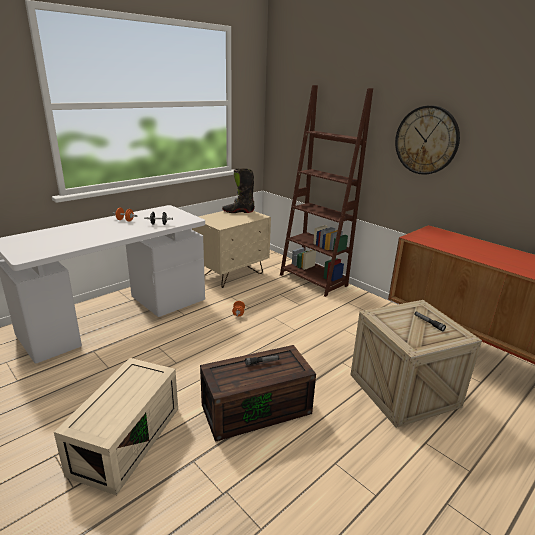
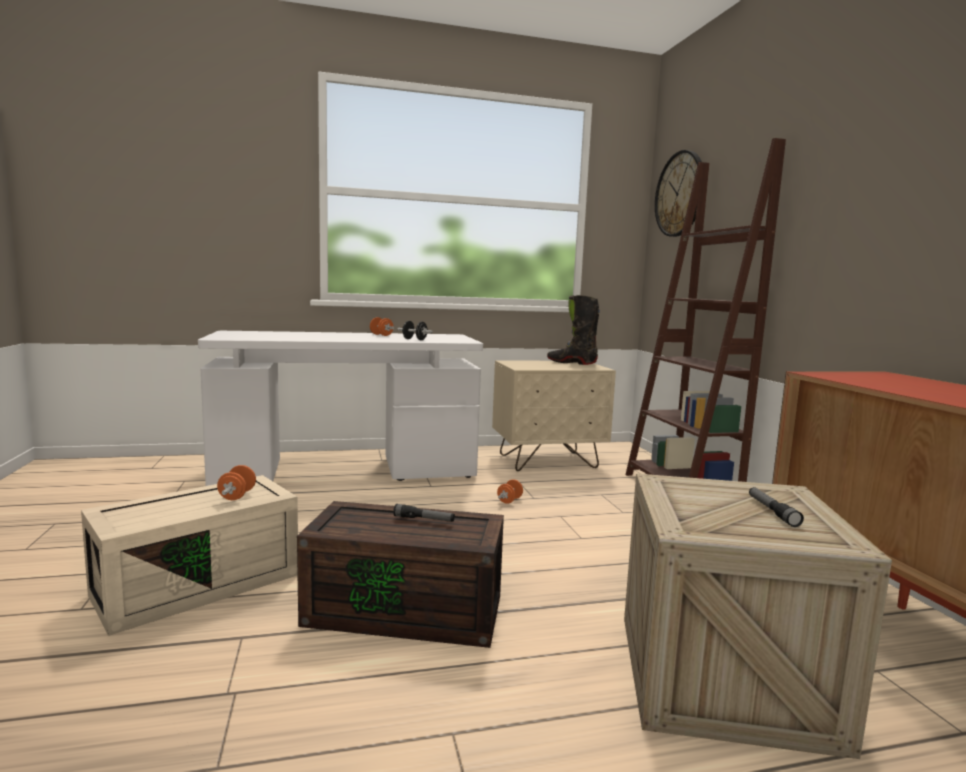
camera: 30 degrees right, 15 degrees down
(139, 381) = (237, 496): none -> orange dumbbell
(426, 140) = (879, 205): wall clock -> wall clock (680, 194)

